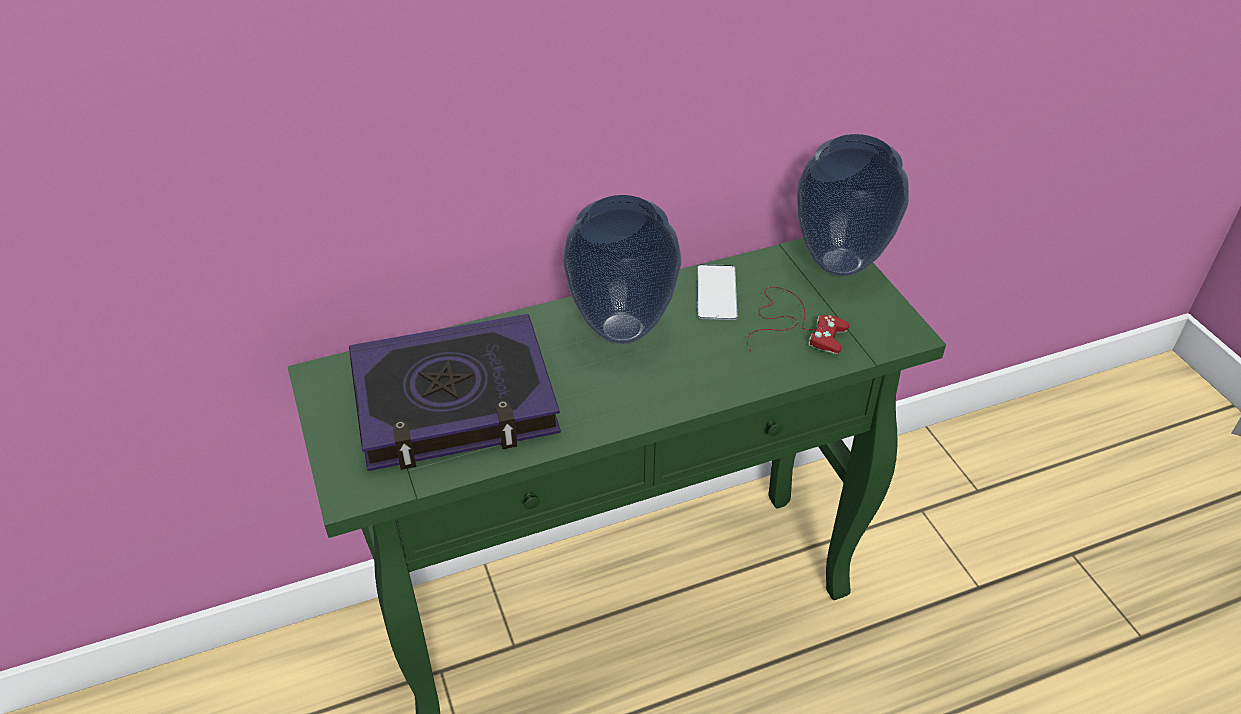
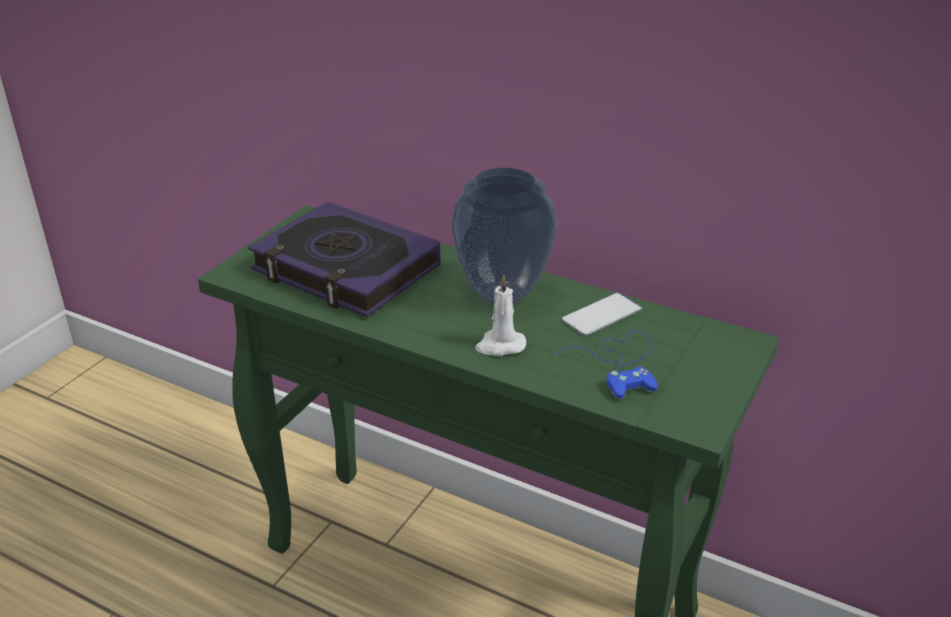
camera: 50 degrees right, 10 degrees down
(695, 374) = (500, 345): none -> white candle
(793, 324) = (620, 364): red game controller -> blue game controller
(840, 262) = (733, 354): vase -> none

